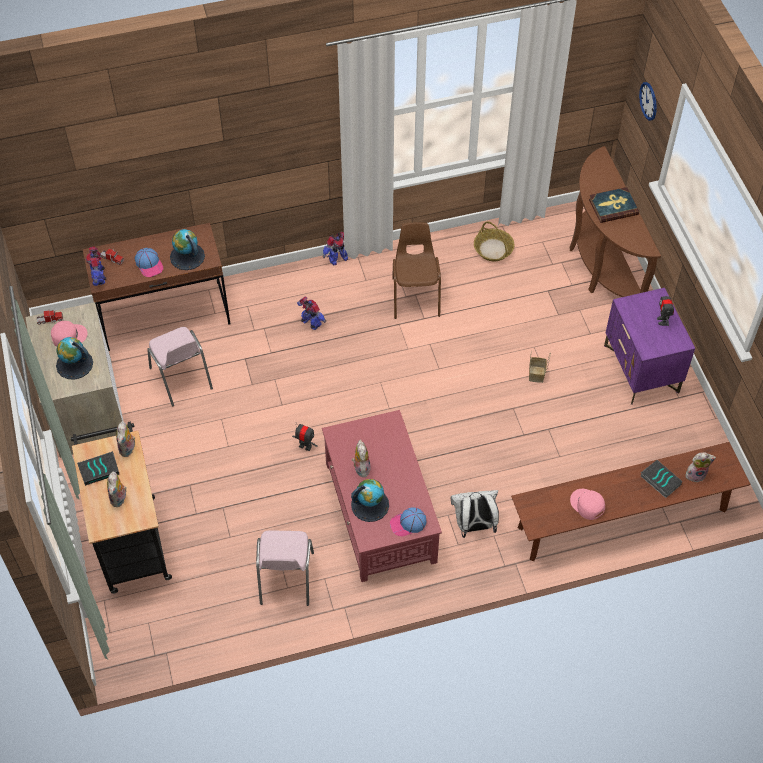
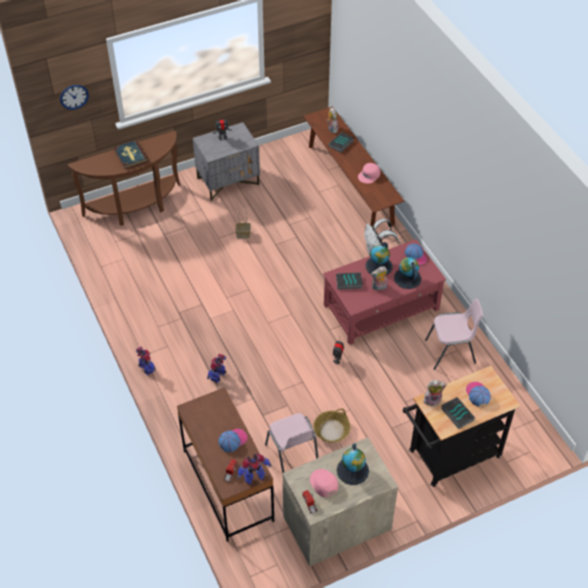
camera: 100 degrees left, 5 degrees down
(119, 499) = (477, 394): plush toy -> cap
(181, 379) = (292, 456): pink chair -> pink chair turned 105 degrees clockwise
(187, 256) = (219, 414): globe -> globe (379, 266)
(376, 435) = (348, 283): none -> book
(415, 296) = (180, 312): brown chair -> none
(493, 249) = (126, 270): basket -> basket (331, 430)
(641, 369) = (228, 181): purple nightstand -> grey nightstand

